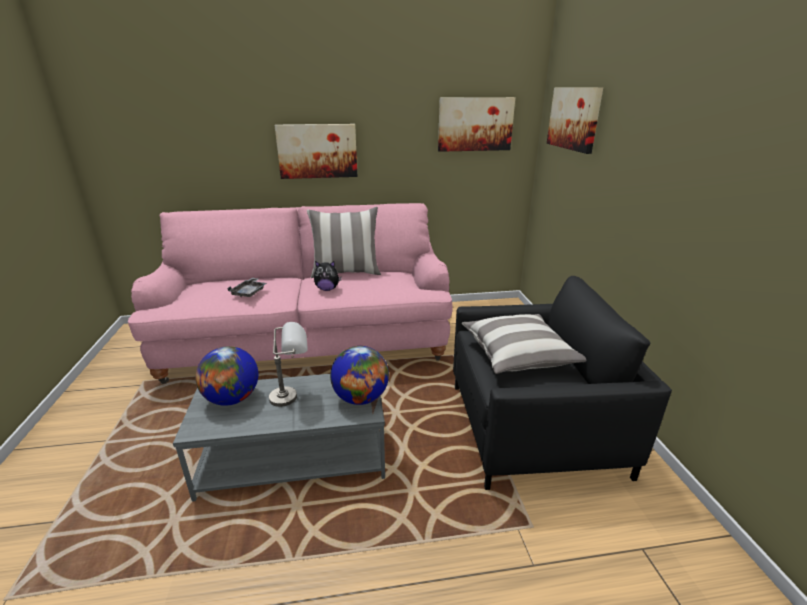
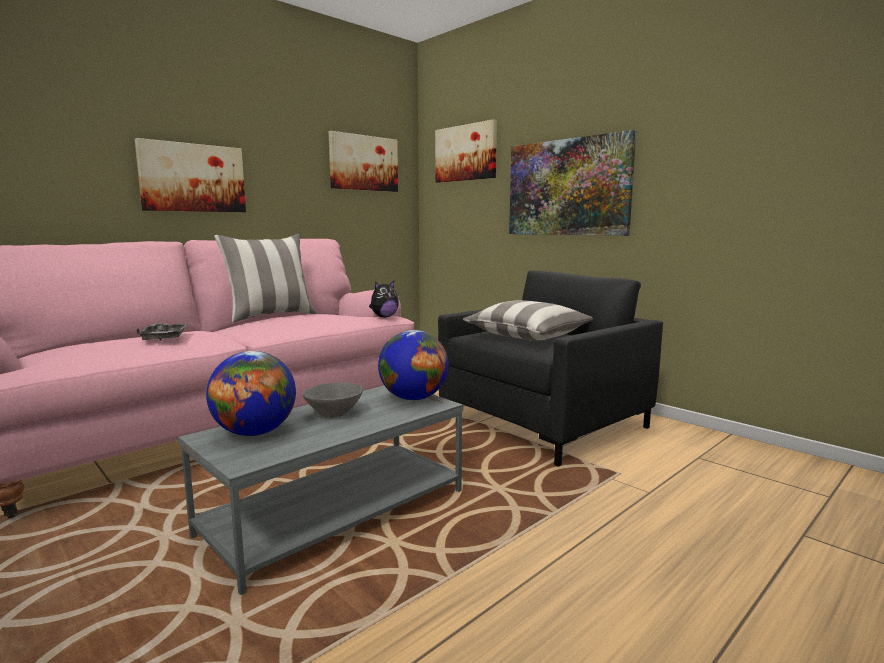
camera: 35 degrees left, 15 degrees down
(293, 395) = (333, 413): grey table lamp -> grey bowl
(327, 289) = (271, 325): plush toy -> plush toy (384, 317)
(647, 187) = (567, 187): none -> picture

